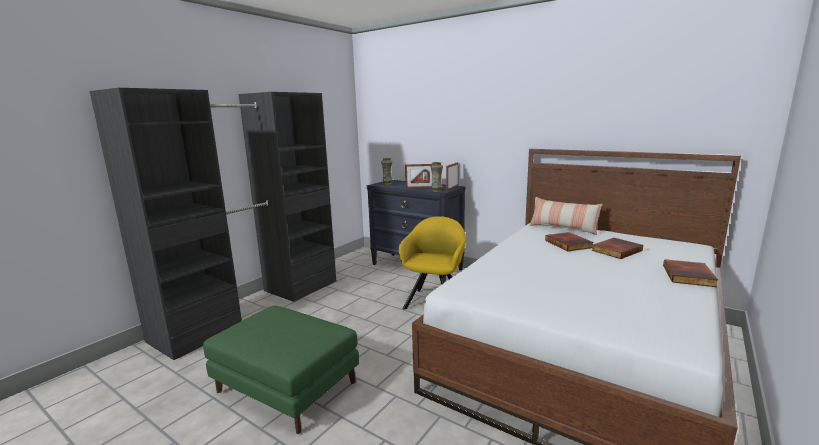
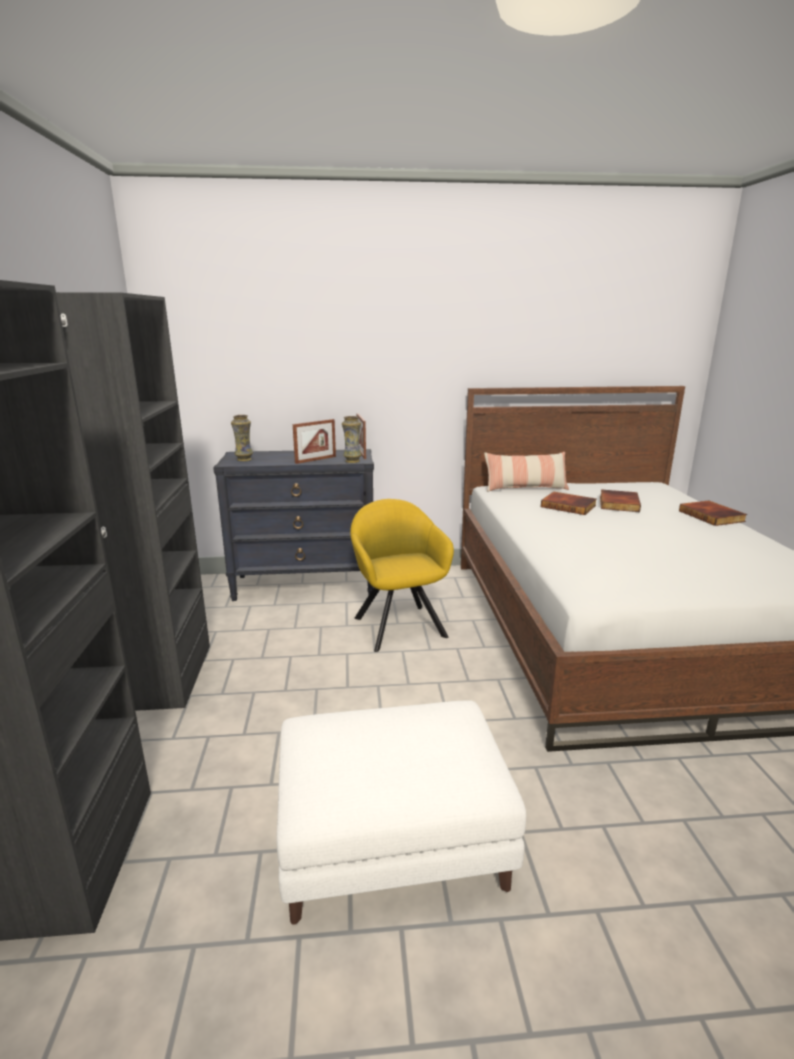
camera: 40 degrees left, 5 degrees up
(288, 388) = (394, 841): green ottoman -> white ottoman

